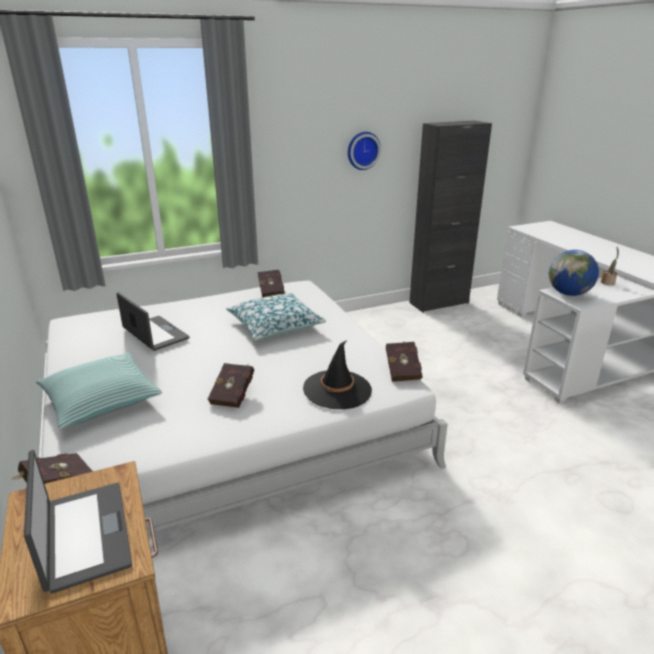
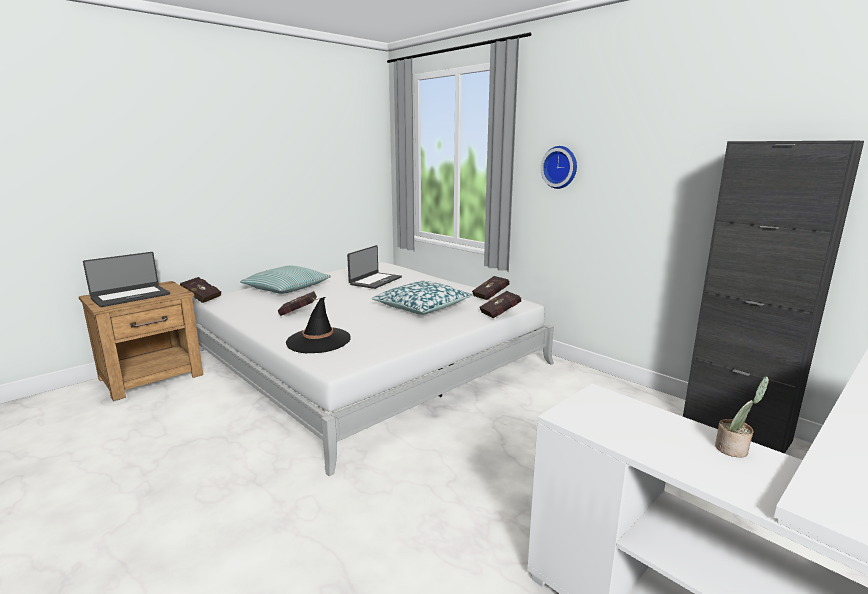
camera: 70 degrees right, 10 degrees down
(362, 150) = (647, 174): wall clock -> wall clock (560, 167)
(402, 370) = (366, 361): red book -> red book (501, 314)
(568, 294) = (605, 406): globe -> none

